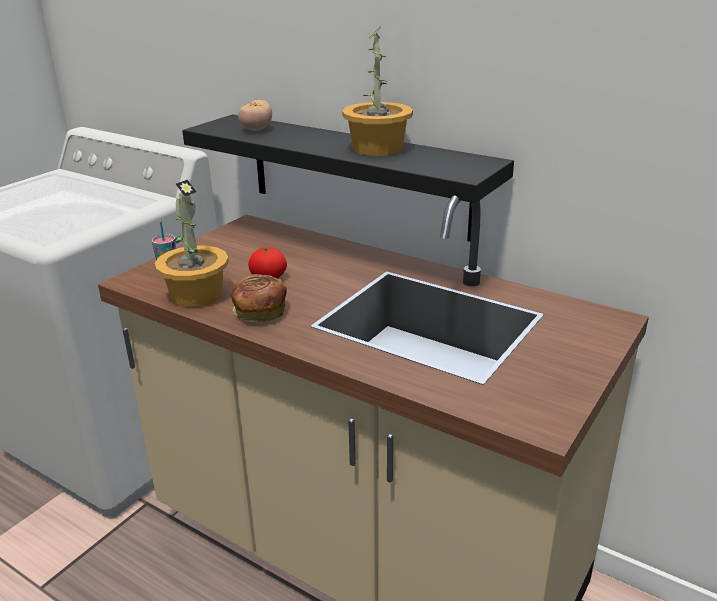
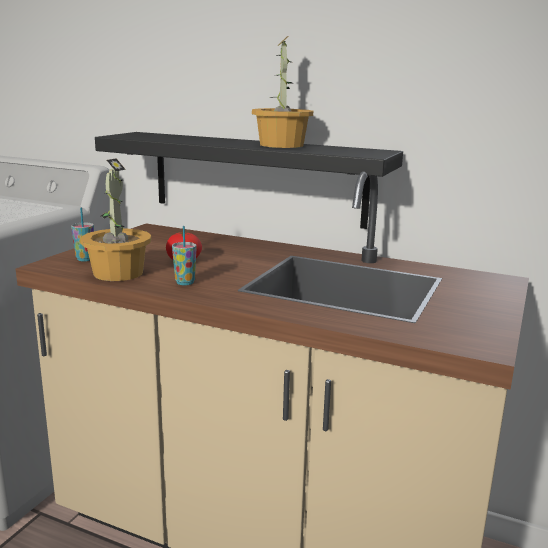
camera: 10 degrees left, 10 degrees down
(256, 130) = (164, 137): tomato -> none
(260, 312) = (185, 282): bread -> cup

